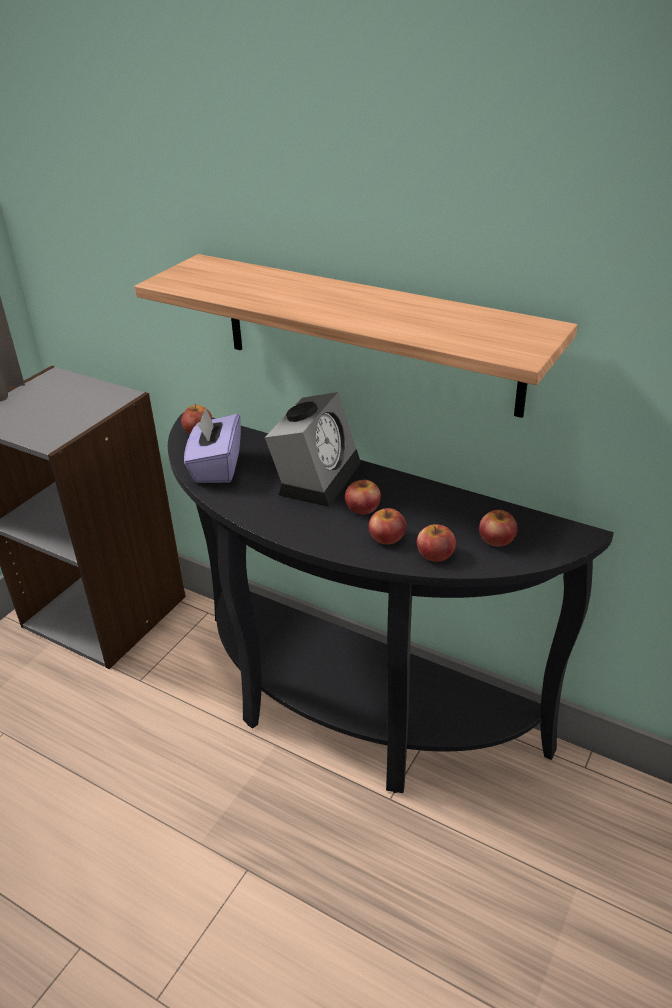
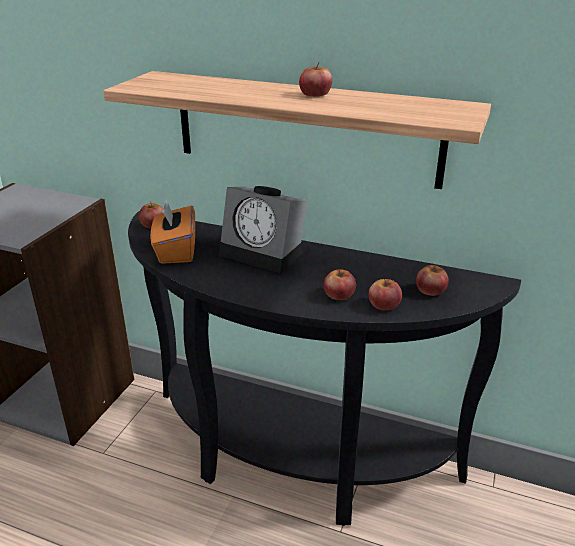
camera: 10 degrees left, 5 degrees down
(216, 467) = (176, 251): purple tissue box -> orange tissue box
(317, 476) = (265, 253): alarm clock -> alarm clock turned 105 degrees clockwise
(362, 507) = (311, 273): apple -> apple (315, 94)

